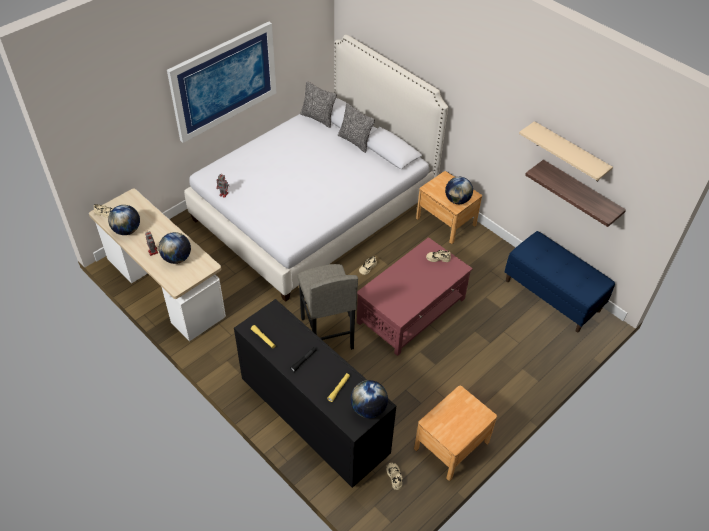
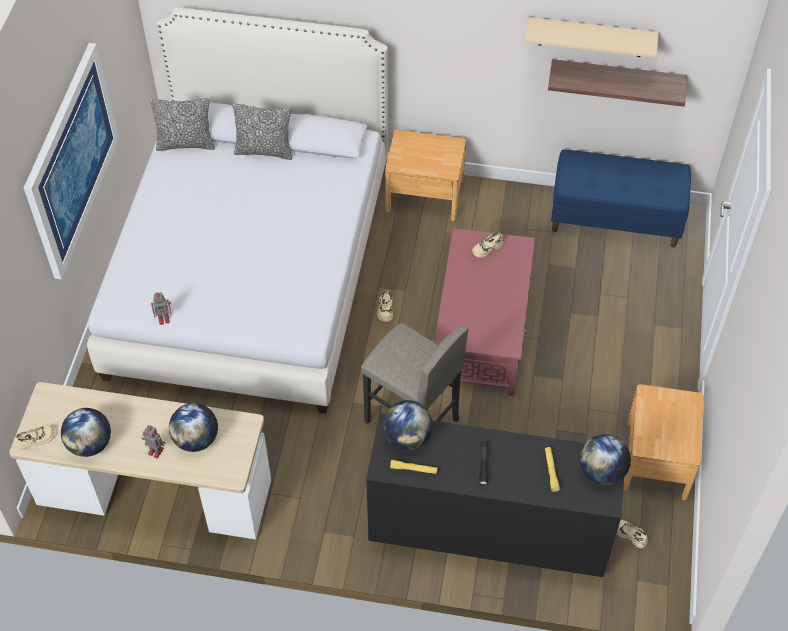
camera: 35 degrees left, 5 degrees up
(457, 200) = (443, 161): globe -> globe (407, 437)

